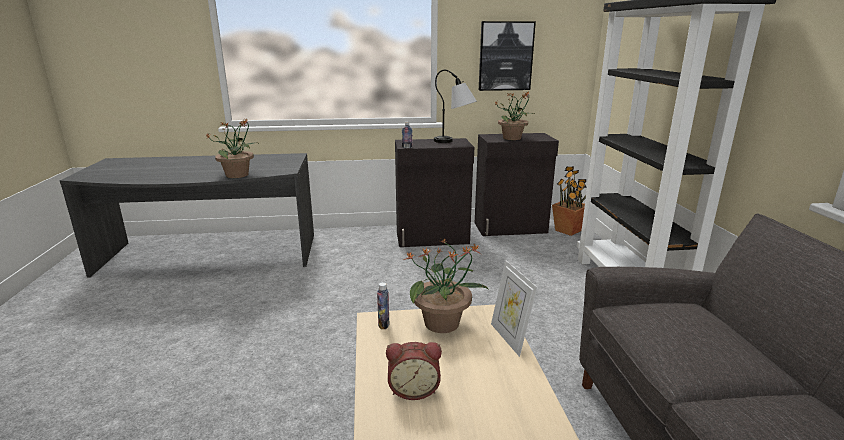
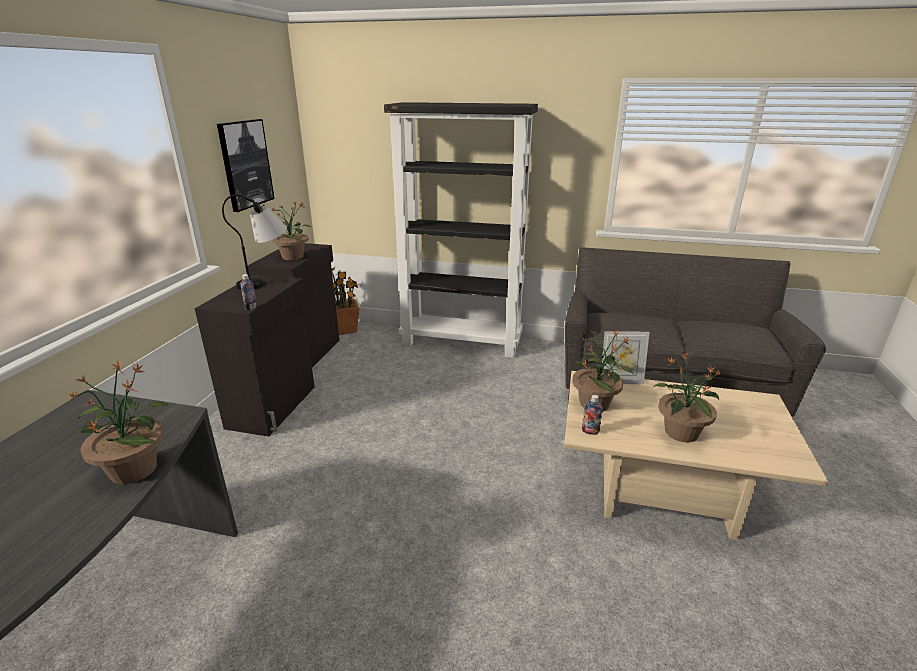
camera: 70 degrees left, 5 degrees up
(413, 389) = (680, 433): alarm clock -> potted plant

